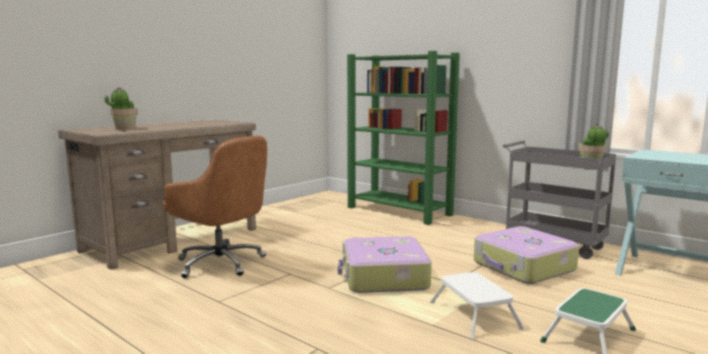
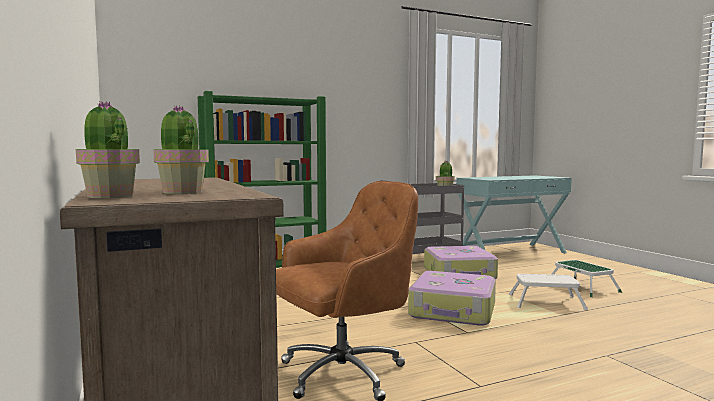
camera: 65 degrees left, 5 degrees down
(102, 128) = (110, 196): none -> potted plant

